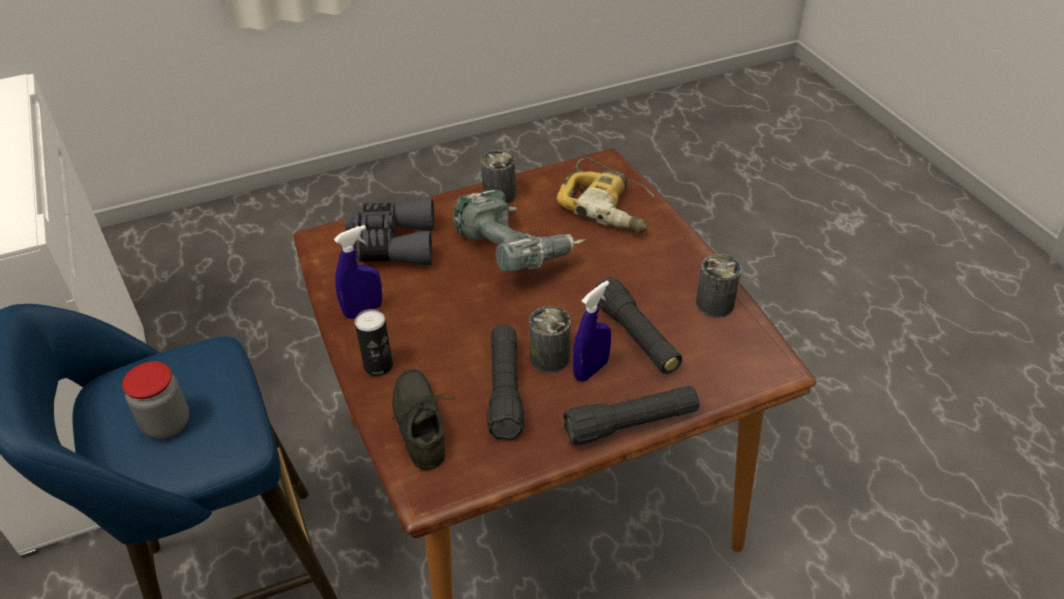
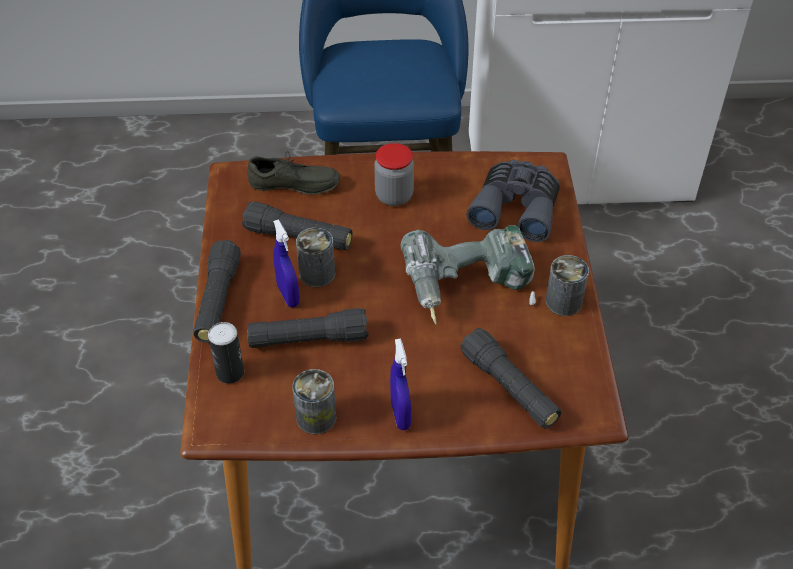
camera: 110 degrees right, 5 degrees up
(167, 424) = (371, 70): jar -> jar (394, 196)
(363, 310) = (435, 176): blue spray bottle -> blue spray bottle (400, 414)
(378, 366) = (367, 173): can -> can (230, 372)
(609, 206) = (509, 388): power drill -> black flashlight

